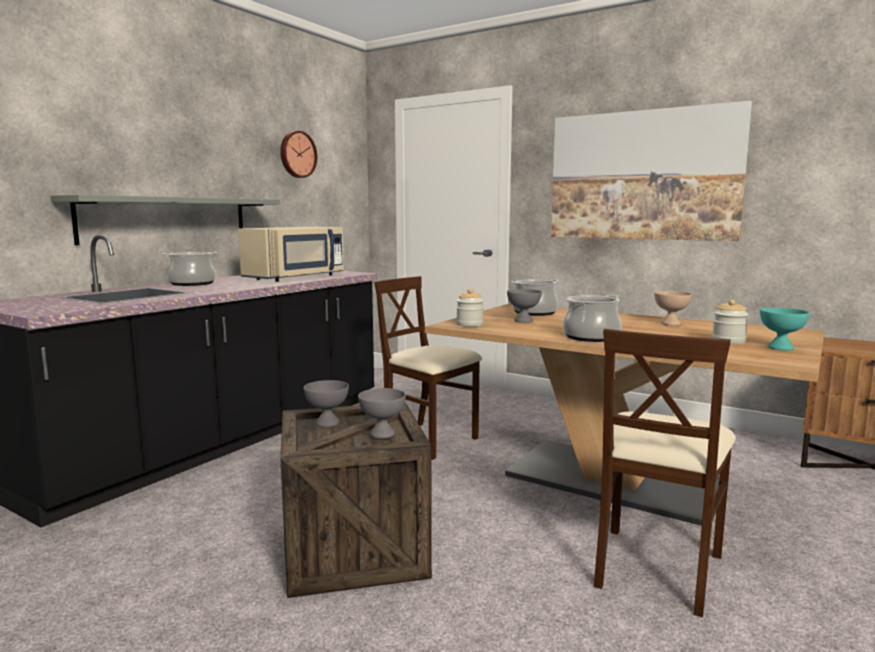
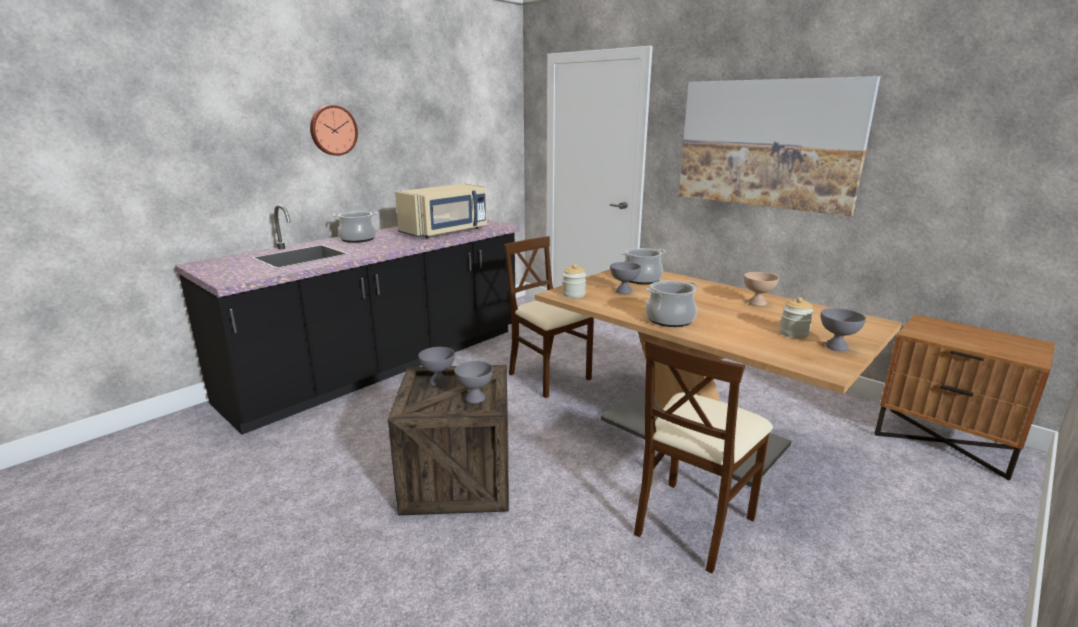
camera: 10 degrees right, 10 degrees up
(167, 219) = (338, 182): grey shelf -> none
(297, 154) = (454, 113): wall clock -> wall clock (333, 130)
(781, 348) = (837, 347): turquoise bowl -> grey bowl

